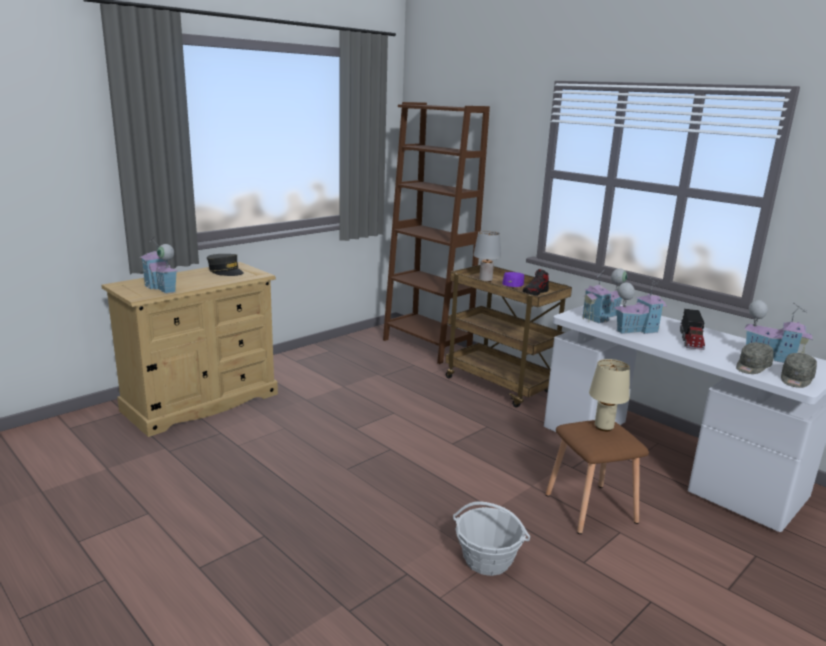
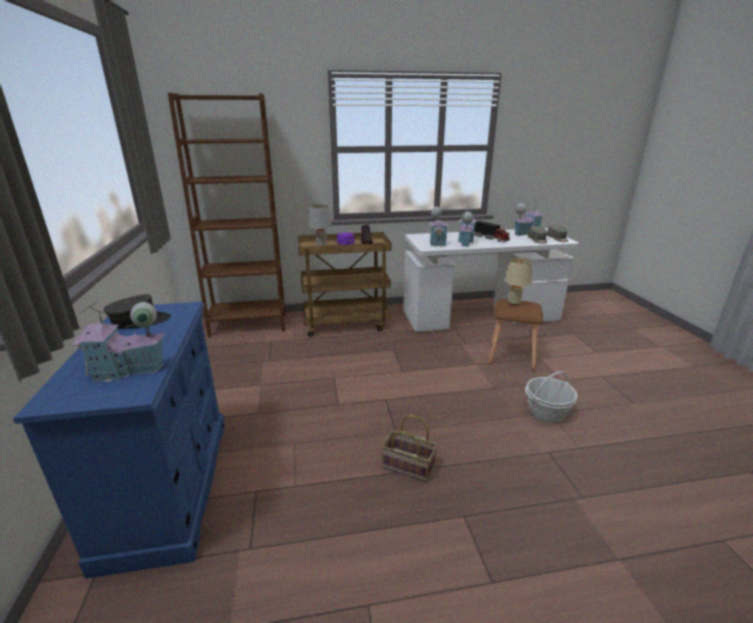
camera: 55 degrees left, 5 degrees up
(201, 402) = (169, 487): beige dresser -> blue dresser
(302, 489) = (407, 467): none -> basket

